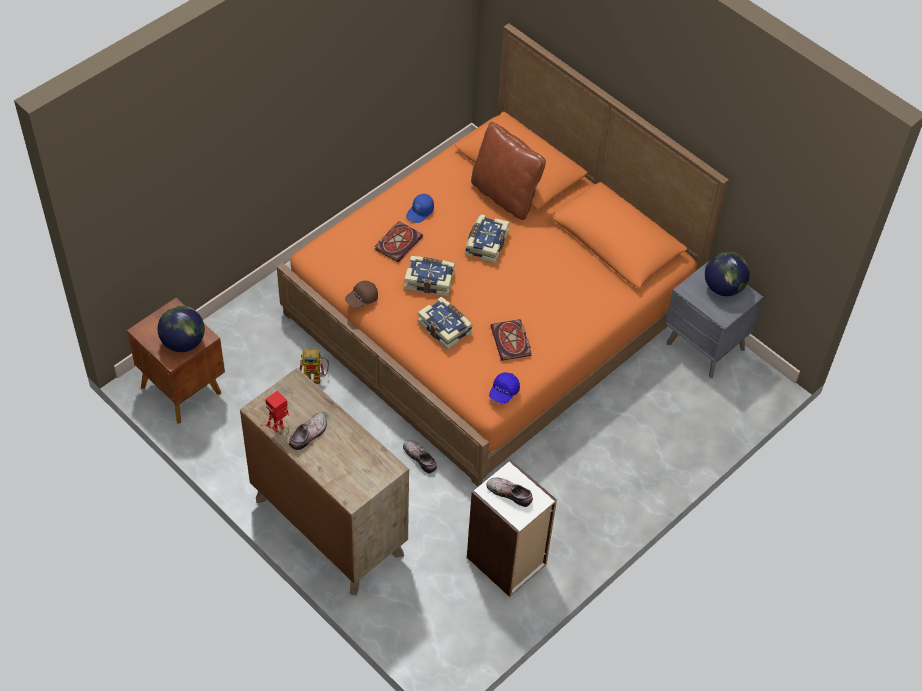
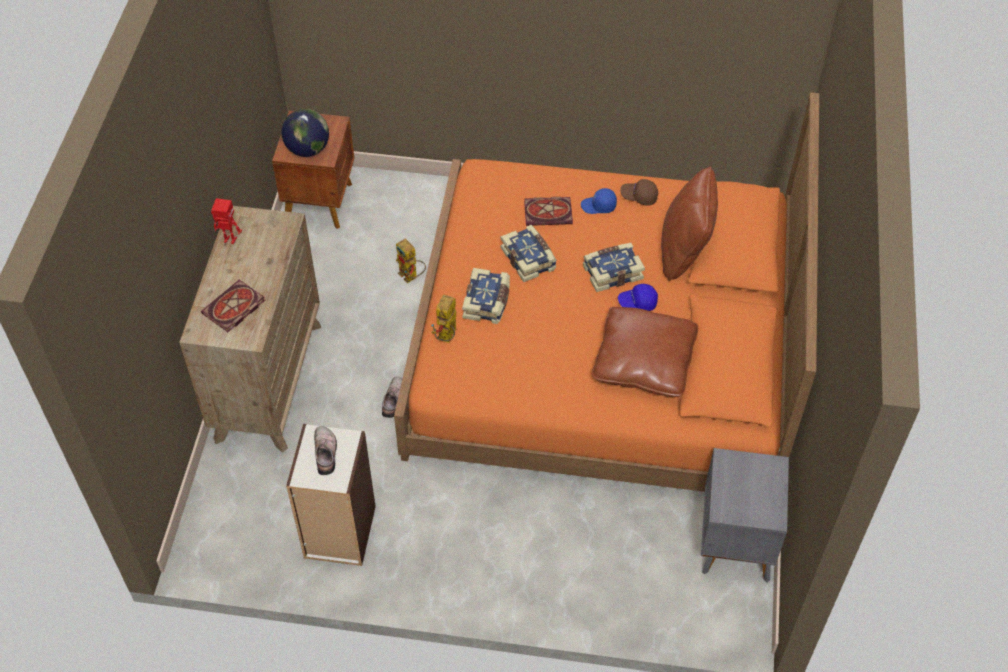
camera: 55 degrees right, 0 degrees up
(309, 434) = (240, 264): shoe -> none
(361, 299) = (461, 228): brown cap -> brown cap (639, 196)
(455, 370) = (446, 338): none -> toy robot
(503, 392) = (455, 388): blue cap -> blue cap (637, 303)
(512, 342) = (518, 359): book -> book (233, 309)
(576, 278) = (643, 362): none -> brown pillow
(723, 288) = (760, 489): globe -> none

